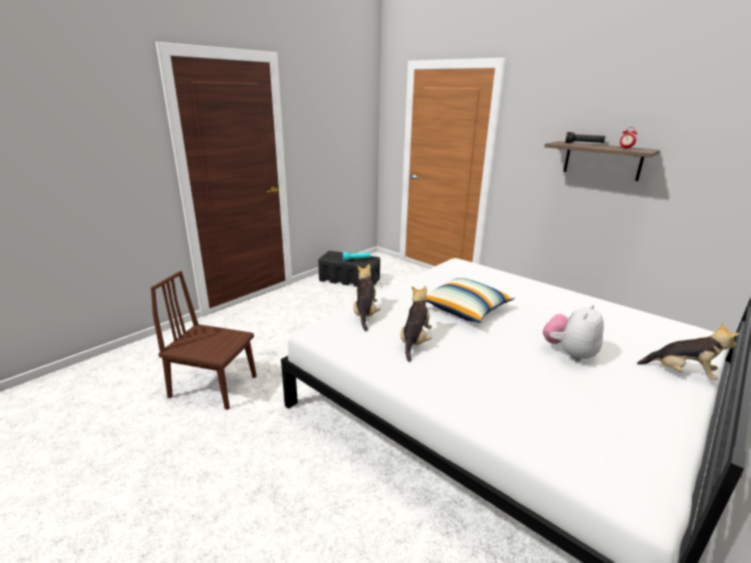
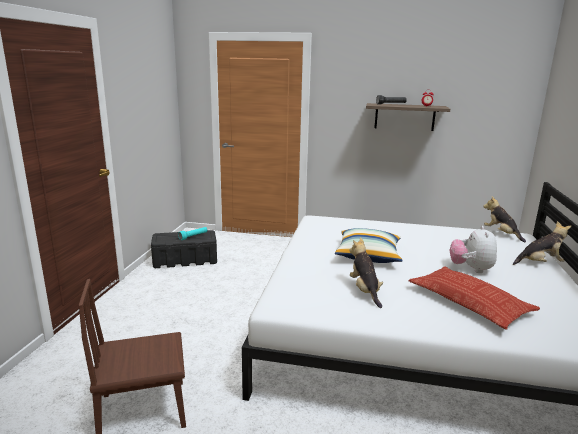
camera: 30 degrees left, 5 degrees down
(365, 315) = (297, 280): plush toy -> plush toy (501, 234)
(514, 386) = (469, 302): none -> pillow

